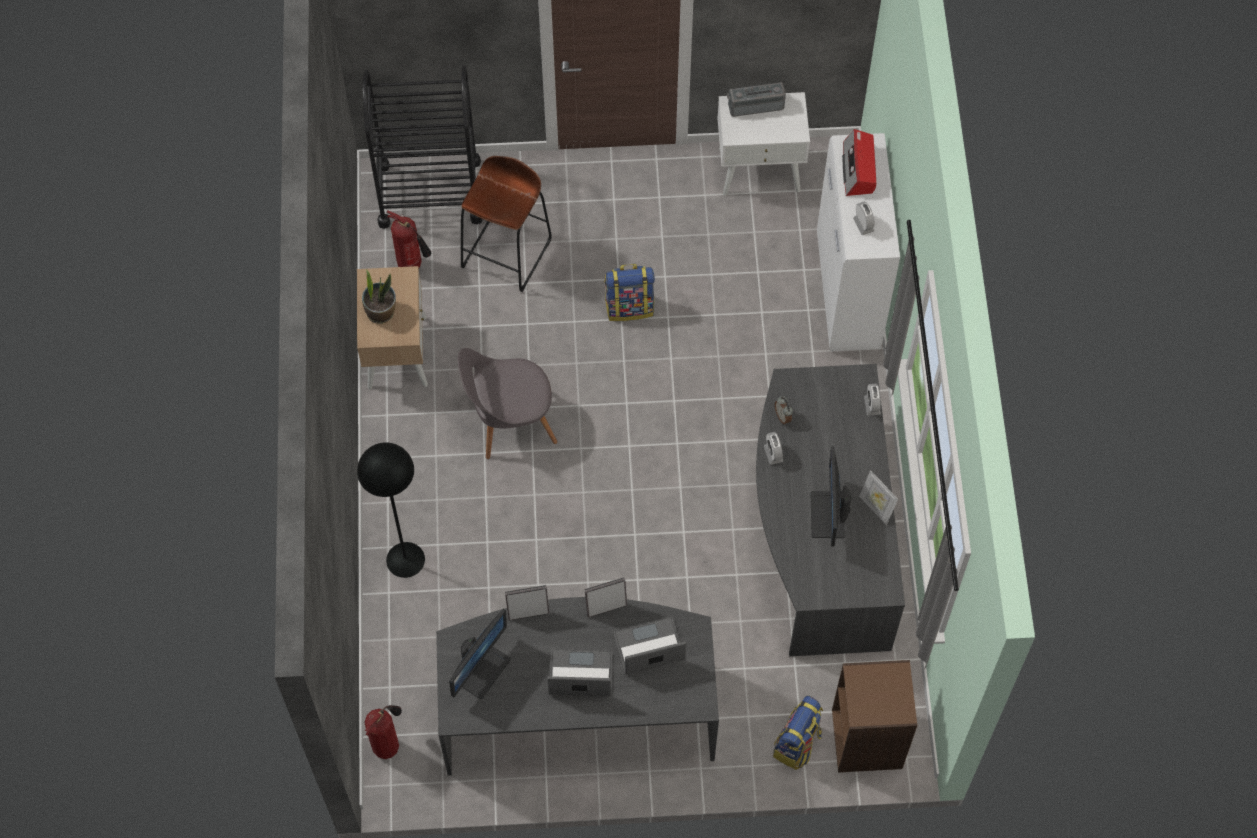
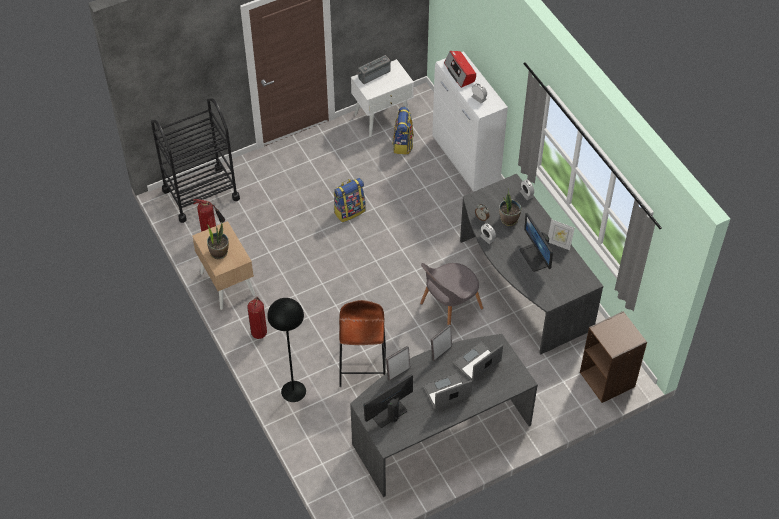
camera: 25 degrees left, 10 degrees down
(387, 744) = (338, 495): fire extinguisher -> fire extinguisher (259, 332)
(481, 669) = (388, 412): monitor -> monitor turned 135 degrees counterclockwise
(507, 253) = (263, 209): brown stool -> brown stool (363, 367)
(509, 421) = (314, 295): grey chair -> grey chair (449, 307)
(797, 744) = (571, 398): backpack -> backpack (403, 144)
(822, 436) = (508, 219): none -> potted plant

